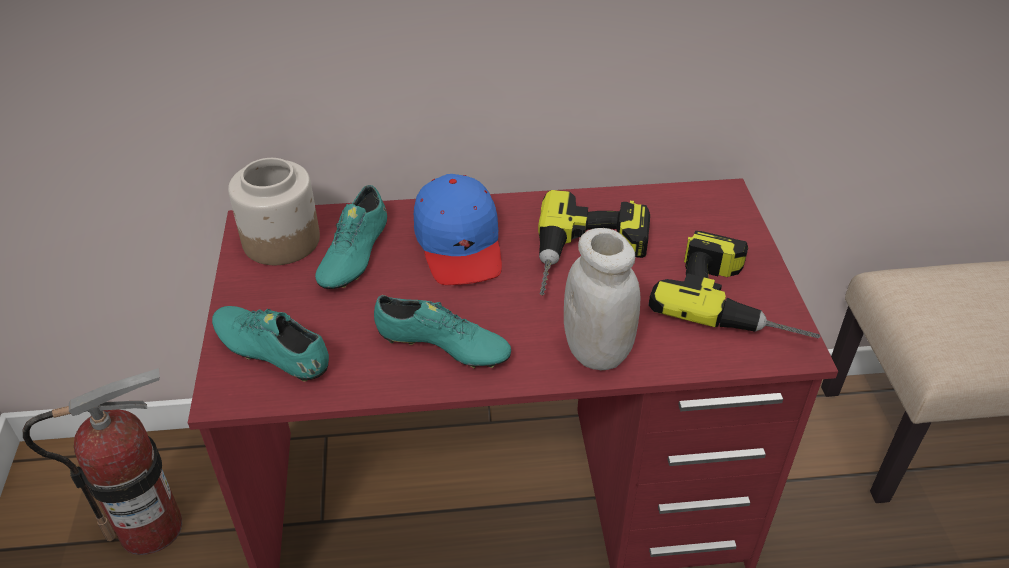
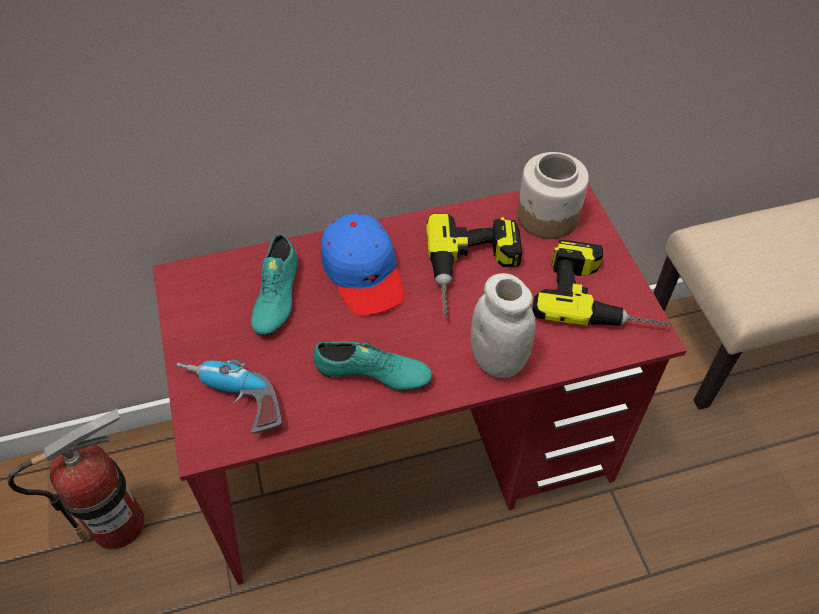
camera: 10 degrees left, 10 degrees up
(272, 351) = (231, 400): turquoise shoe -> power drill
(281, 241) = (209, 291): jar -> jar (547, 217)

